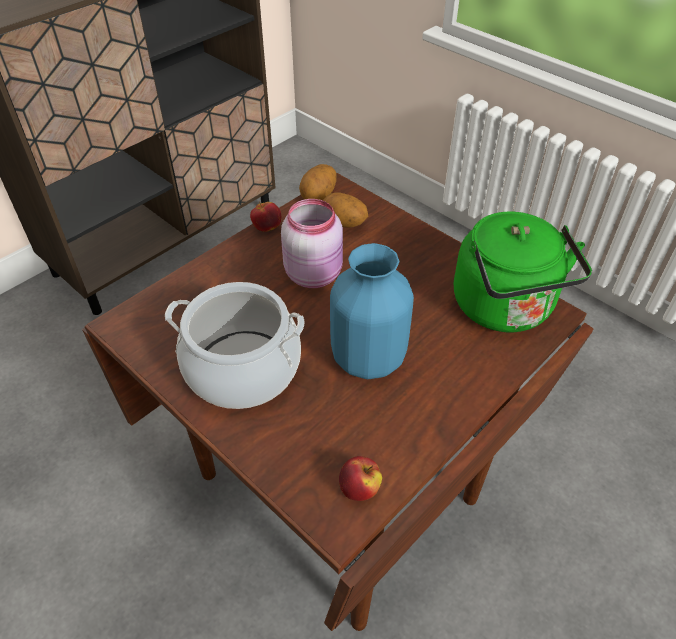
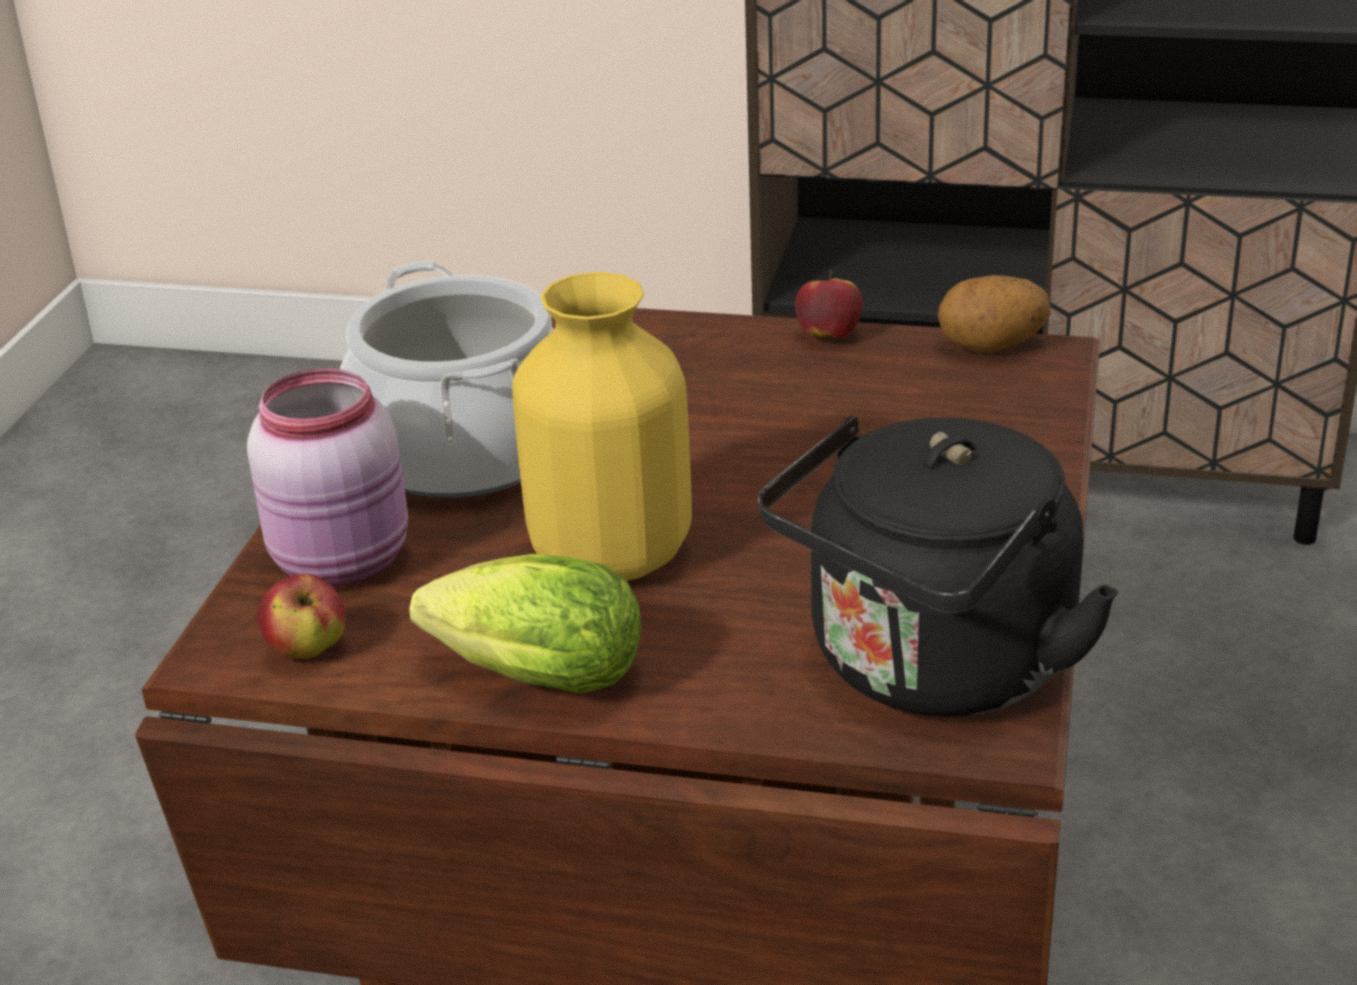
camera: 60 degrees right, 15 degrees down
(314, 273) = (767, 424): pink jar -> pink jar (346, 561)
(343, 224) = (945, 401): potato -> none
(368, 359) = (608, 556): blue vase -> yellow vase
(434, 420) = (527, 677): none -> lettuce
(506, 309) = (932, 669): green kettle -> black kettle

